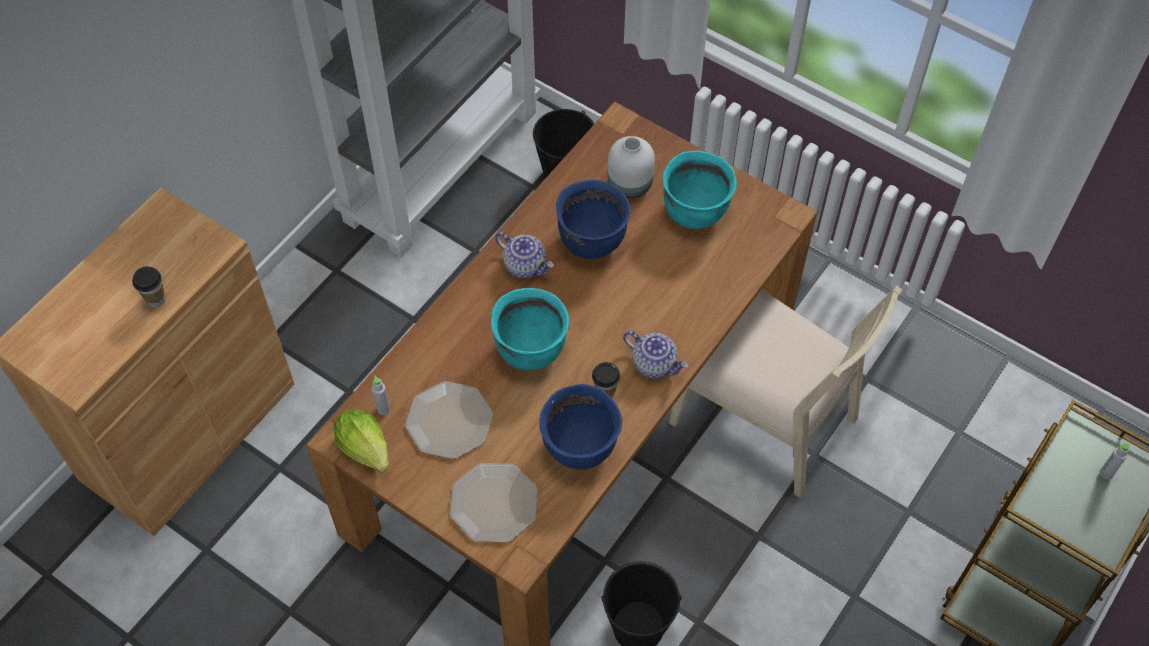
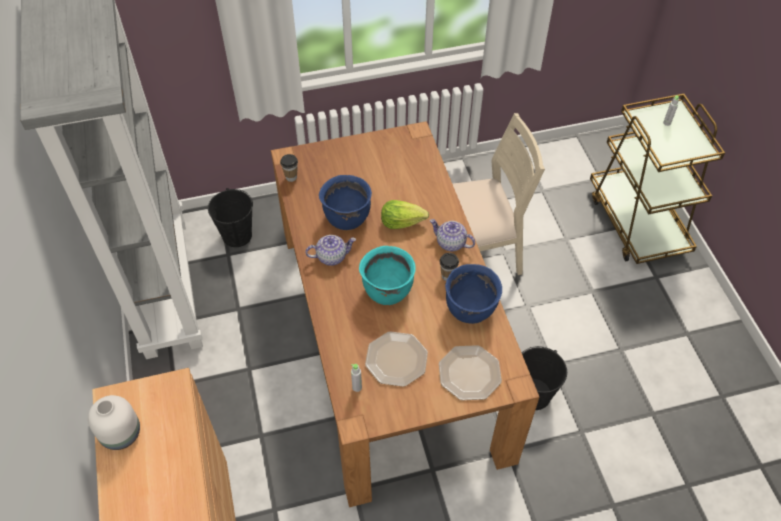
camera: 50 degrees left, 5 degrees down
(156, 299) = (177, 447): cup -> cup (291, 177)
(365, 448) = (374, 414): lettuce -> lettuce (402, 221)
(630, 183) = (330, 178): white vase -> white vase (121, 432)
(655, 363) = (450, 243): teapot -> teapot turned 135 degrees counterclockwise
(695, 211) = (375, 165): turquoise cooking pot -> none

